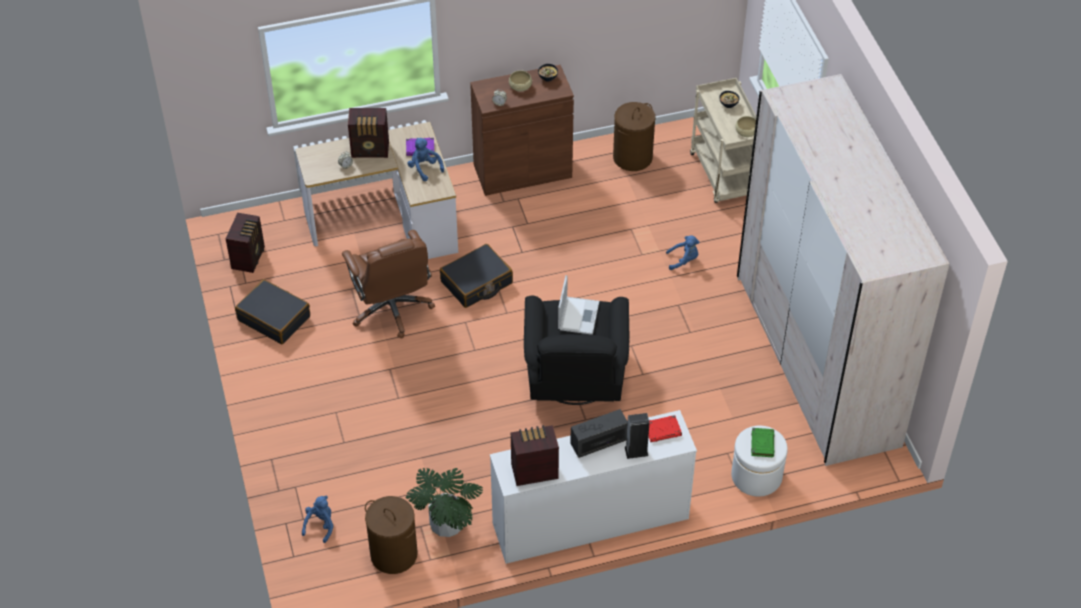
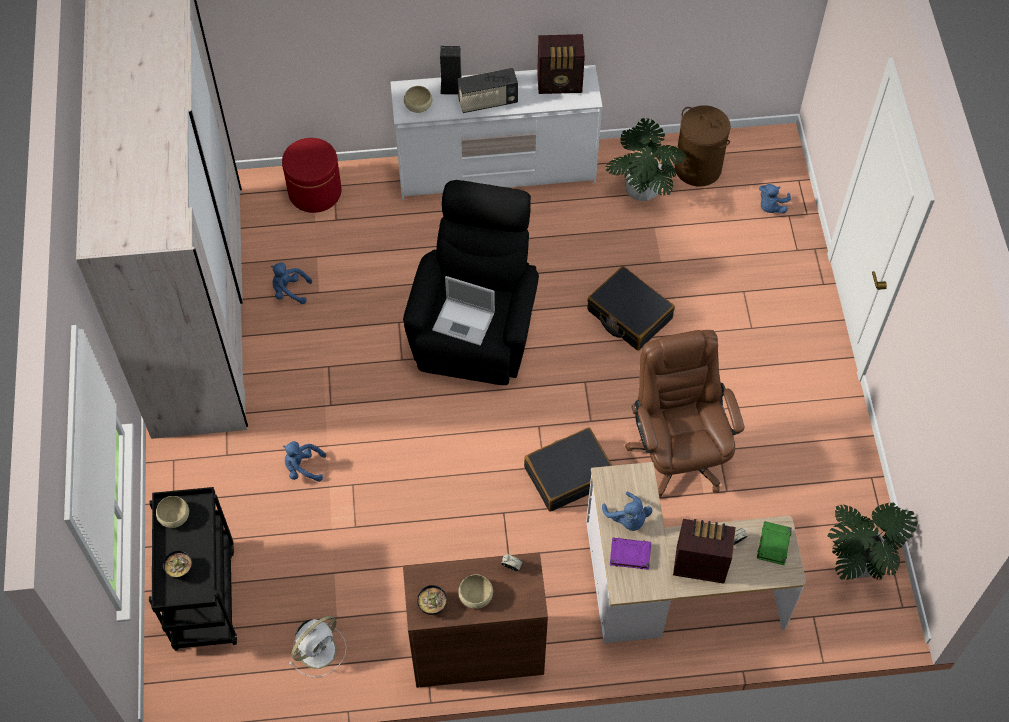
camera: 170 degrees left, 10 degrees up
(249, 257) = (858, 561): radio -> potted plant
(274, 318) = (823, 462): black suitcase -> black suitcase (629, 315)
(578, 315) = (464, 321): laptop -> laptop turned 90 degrees counterclockwise
(632, 158) = (319, 649): brown laundry basket -> white fan
(663, 430) = (418, 105): red book -> beige bowl
(725, 175) = (203, 595): beige cart -> black cart
(745, 386) = (289, 291): none -> blue plush toy
(756, 476) = (315, 192): white ottoman -> red ottoman
(762, 443) = (307, 159): green book -> green book (774, 545)

